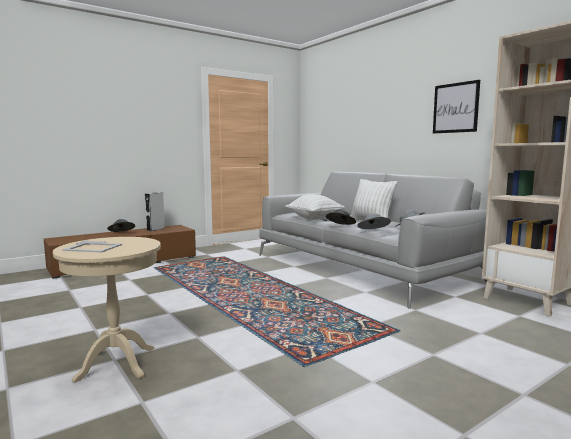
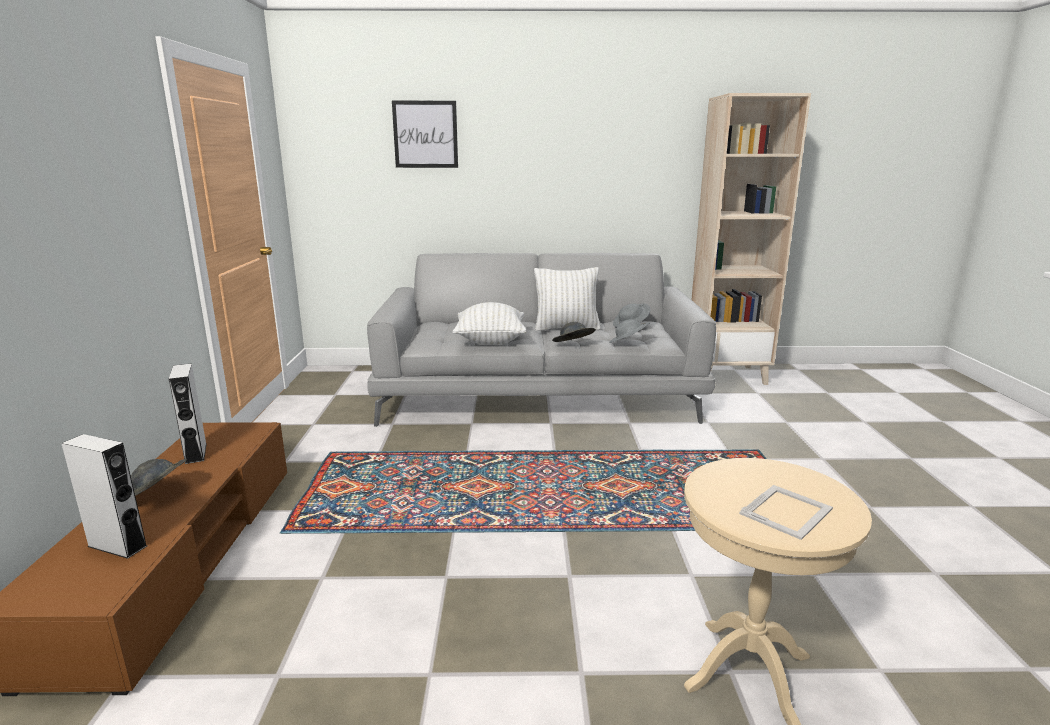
camera: 55 degrees left, 10 degrees up
(86, 238) = (117, 546): none -> grey speaker
(455, 108) = (613, 161): picture -> picture (425, 134)

